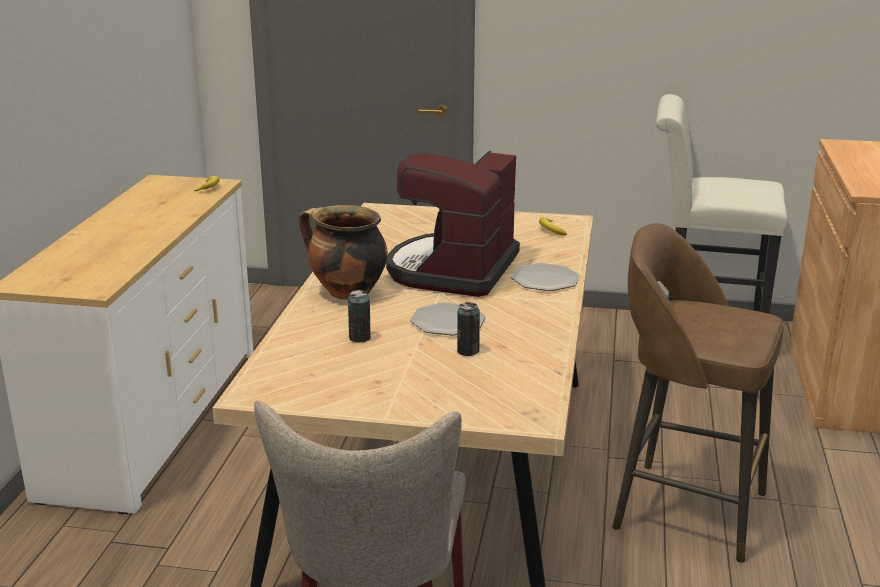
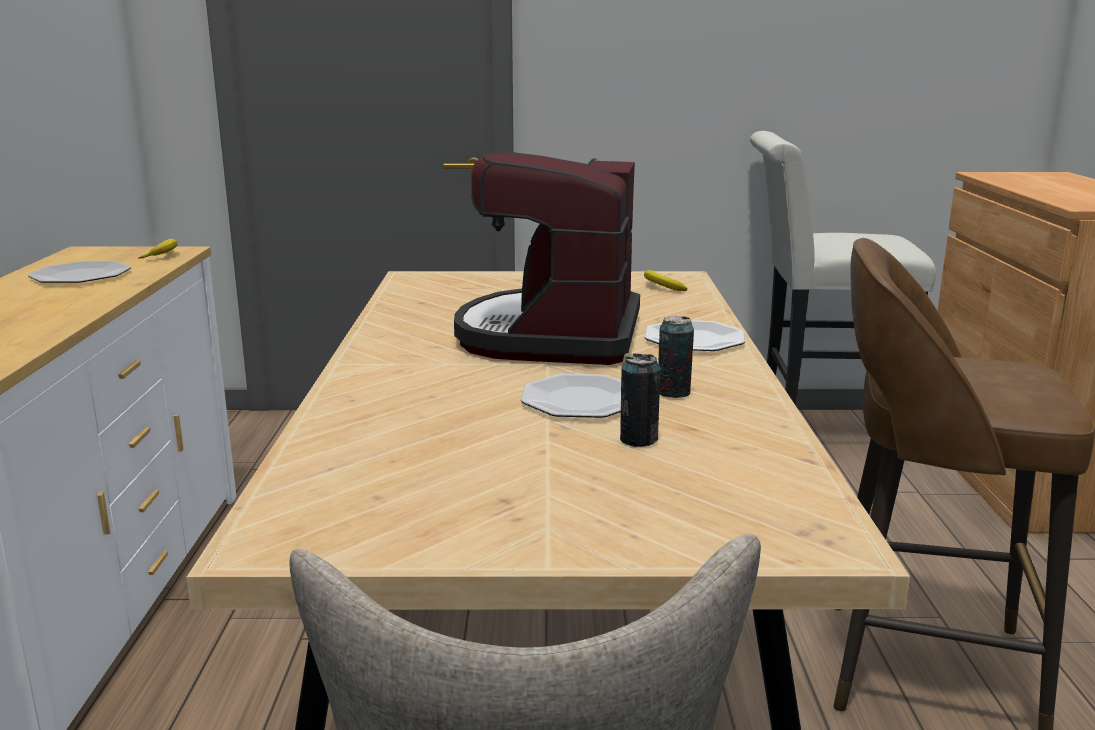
camera: 10 degrees left, 5 degrees down
(157, 205) = (81, 275): none -> plate
(346, 293) = (400, 372): cooking pot -> none
(359, 338) = (445, 433): can -> can (673, 393)

